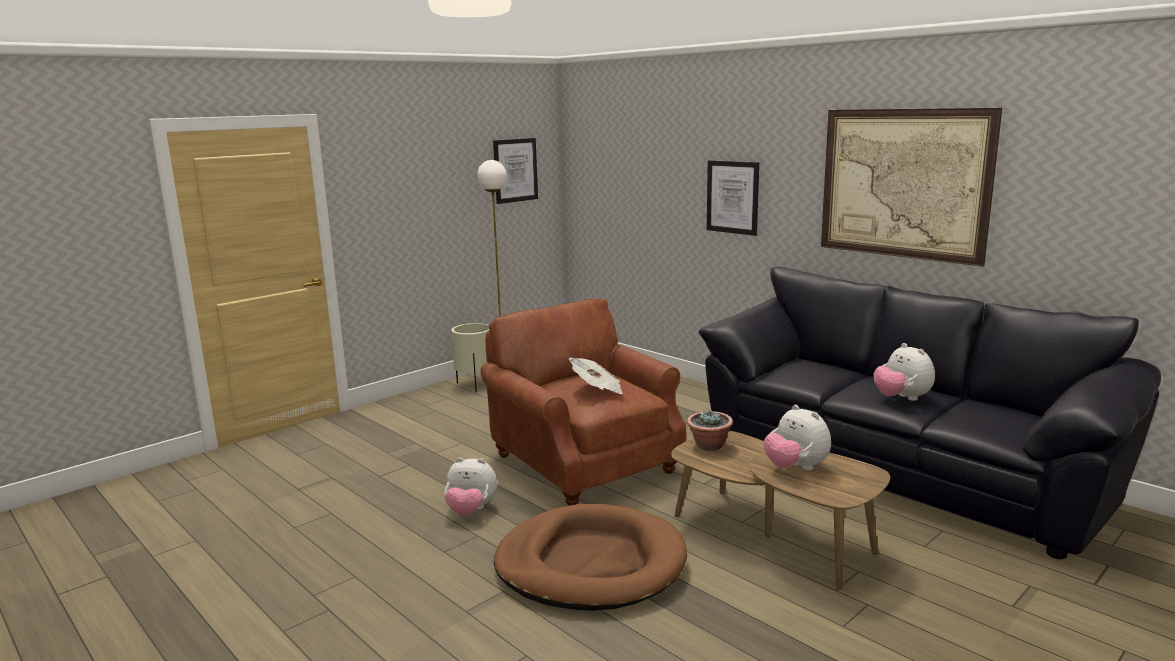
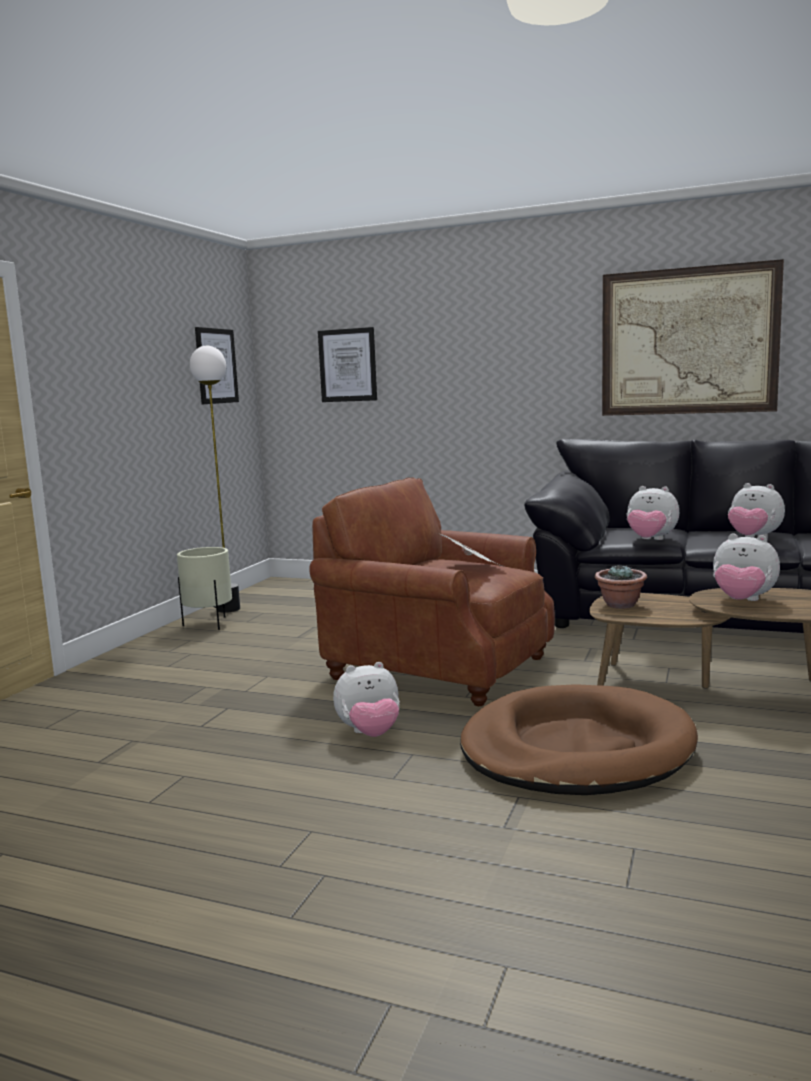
camera: 25 degrees left, 5 degrees down
(732, 197) = (492, 376): picture -> picture (347, 365)
(801, 383) = (650, 540): none -> plush toy

